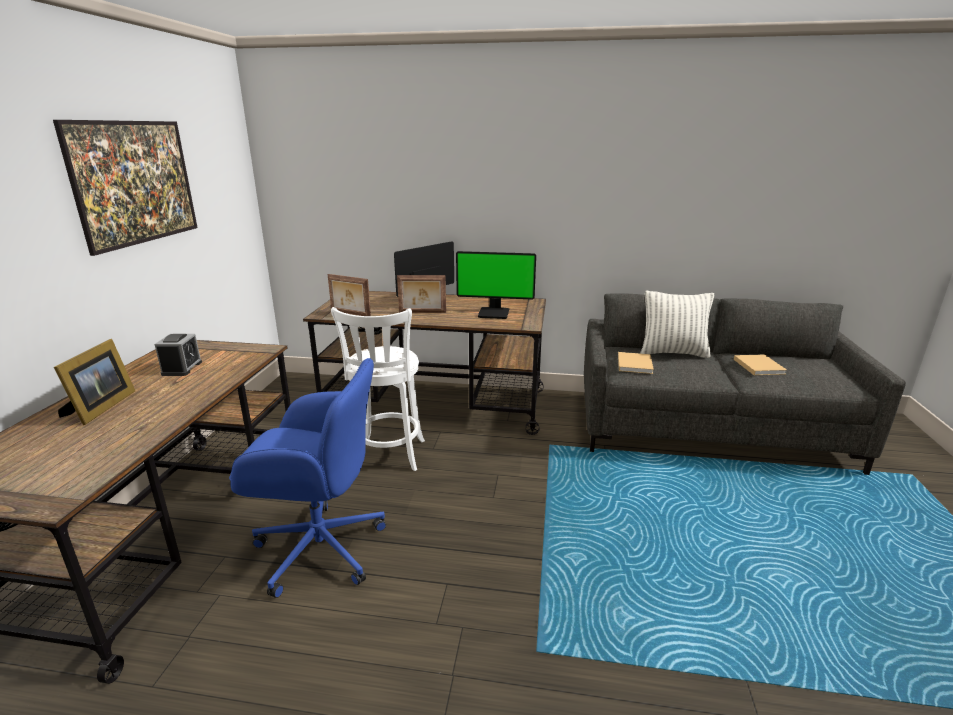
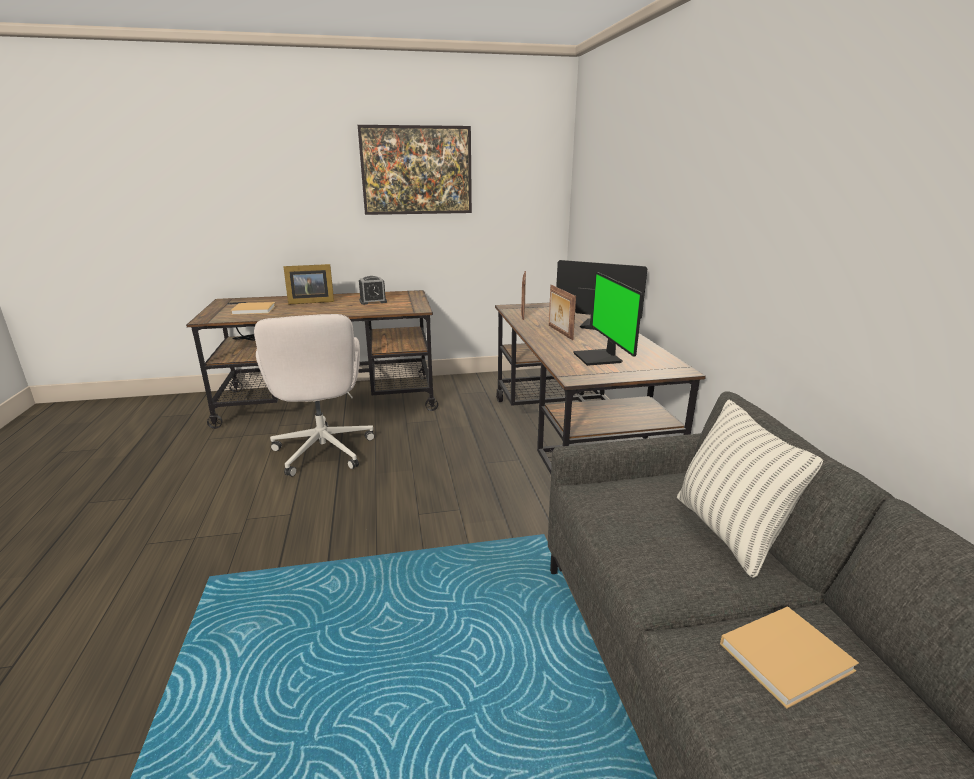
camera: 70 degrees right, 0 degrees up
(320, 549) = (323, 451): blue office chair -> white office chair
(388, 456) = (456, 445): white stool -> none
(634, 364) = (629, 494): beige book -> beige book (255, 310)

